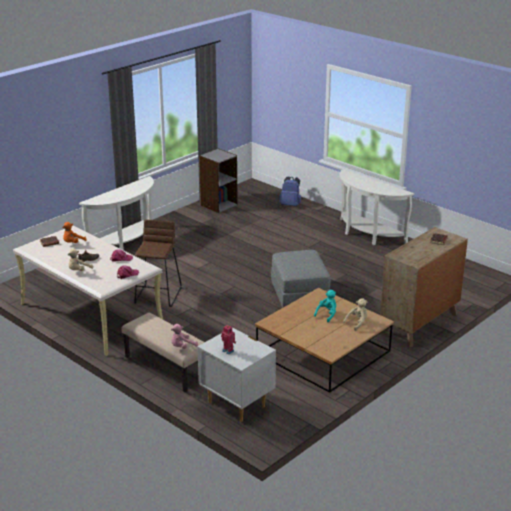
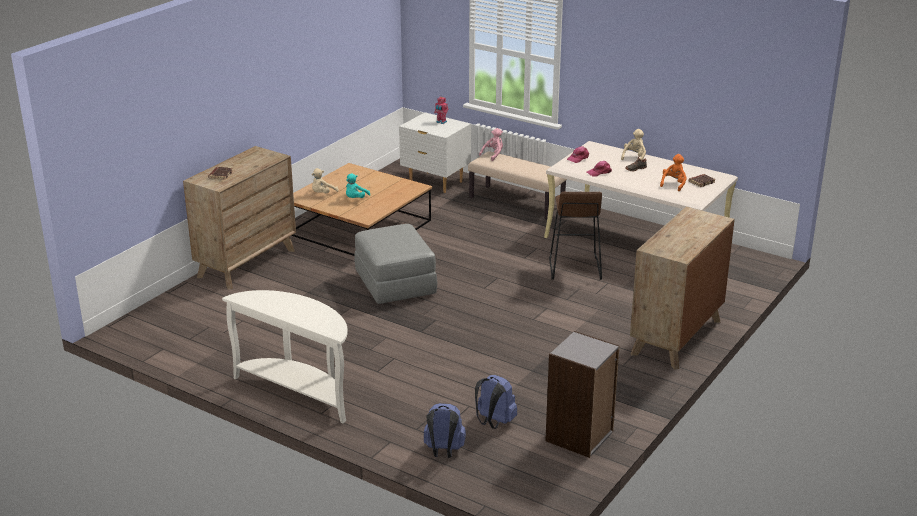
camera: 170 degrees right, 0 degrees up
(126, 244) = (676, 337): white console table -> brown dresser
(260, 213) = (494, 422): none -> blue backpack

